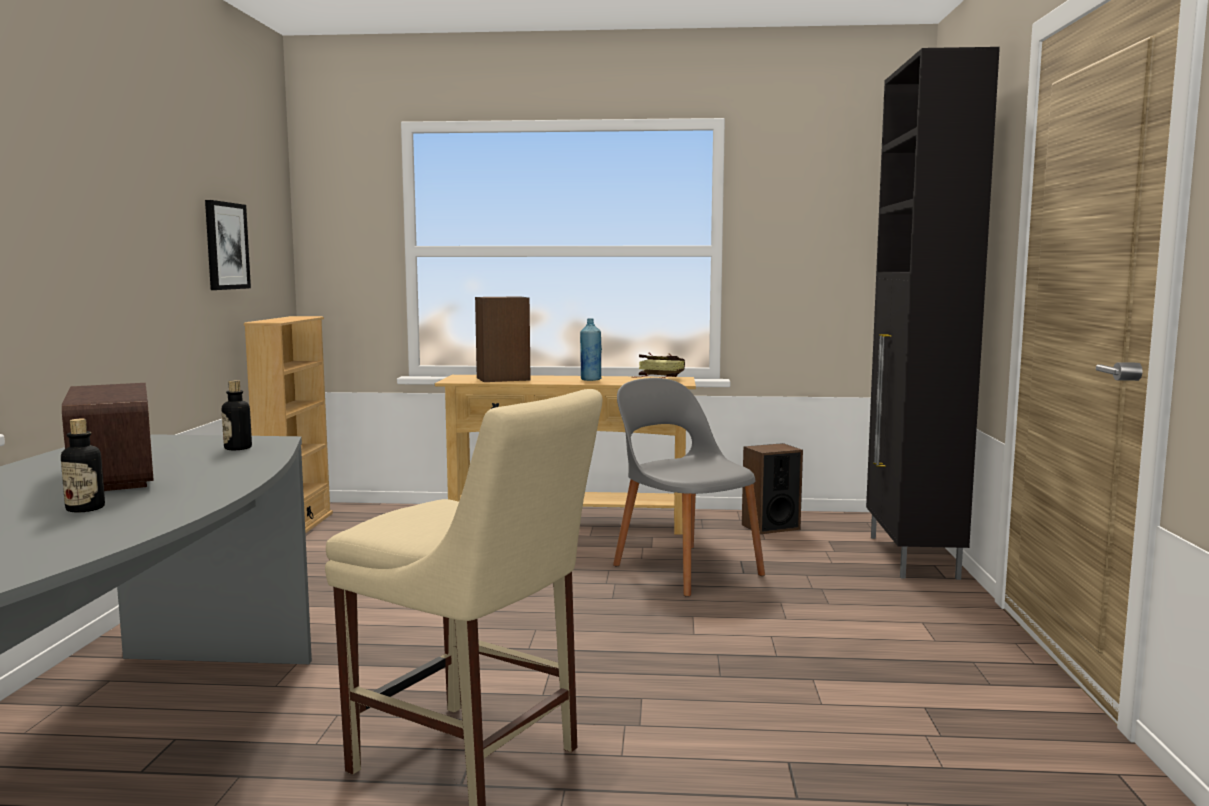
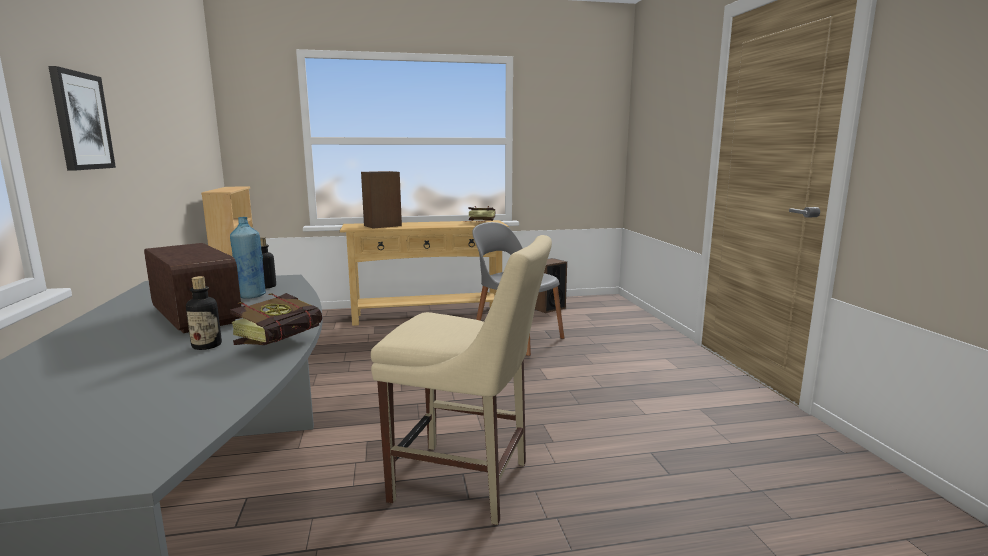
camera: 15 degrees left, 5 degrees up
(178, 511) = (286, 341): none -> book
(225, 246) = (183, 136): picture -> picture (81, 121)
(590, 380) = (440, 224): blue bottle -> blue bottle (251, 295)
(912, 557) = (635, 320): black cabinet -> none

